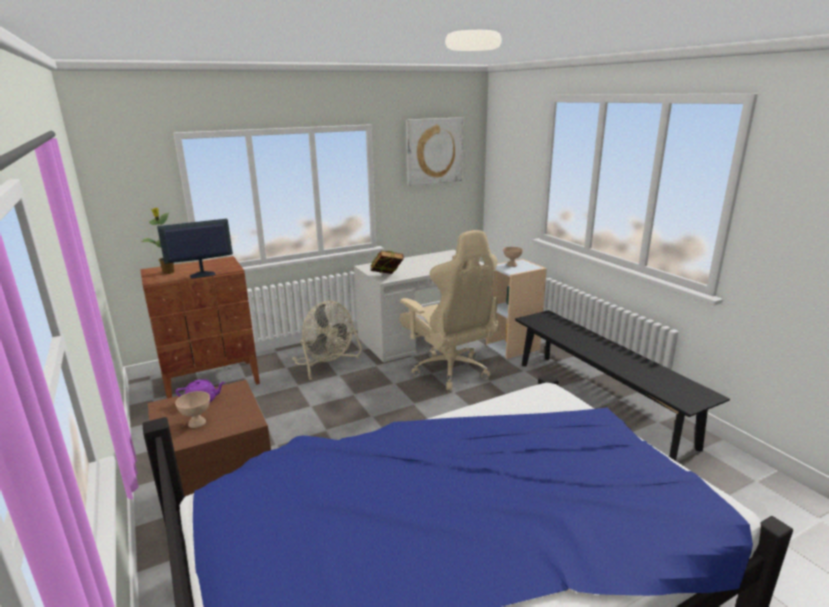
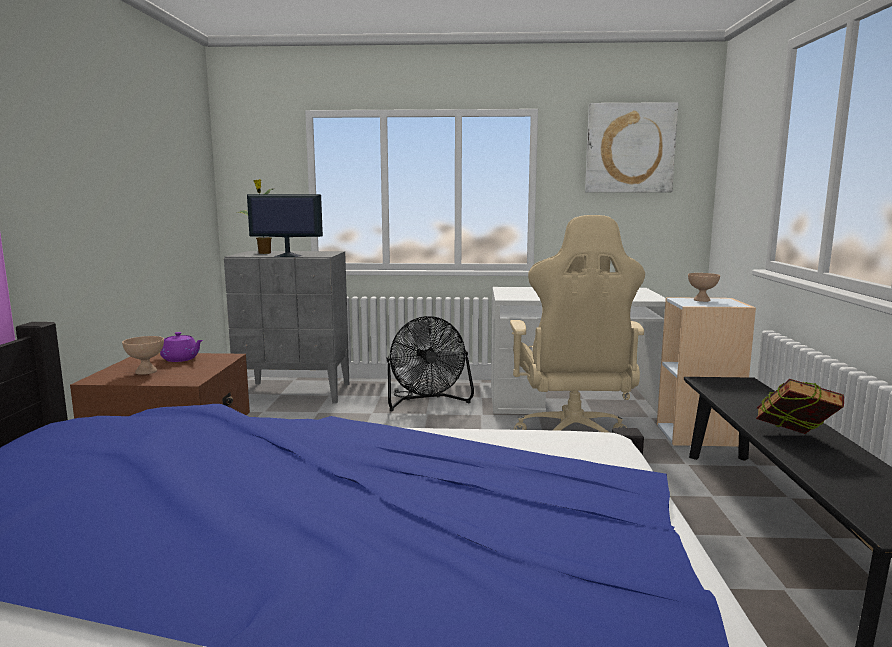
camera: 30 degrees right, 10 degrees down
(212, 383) = (294, 393): brown dresser -> grey dresser
(325, 365) = (423, 402): beige fan -> black fan
(387, 277) = (513, 297): book -> book (793, 439)

